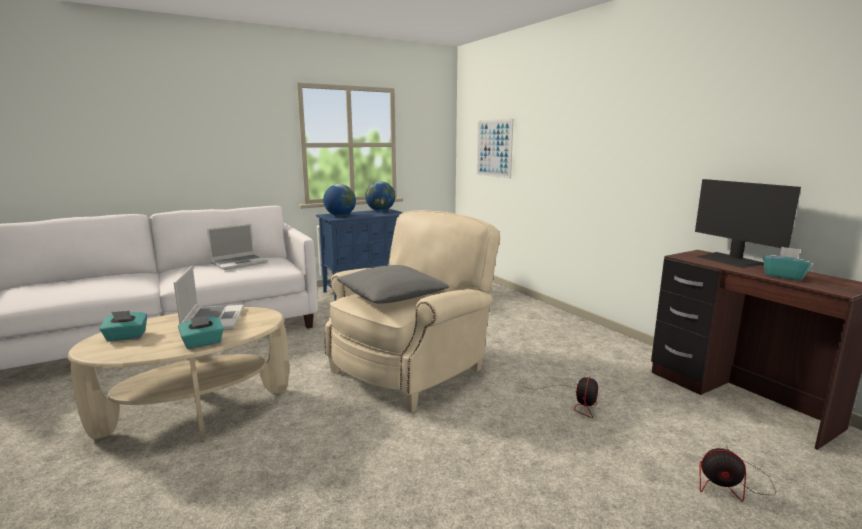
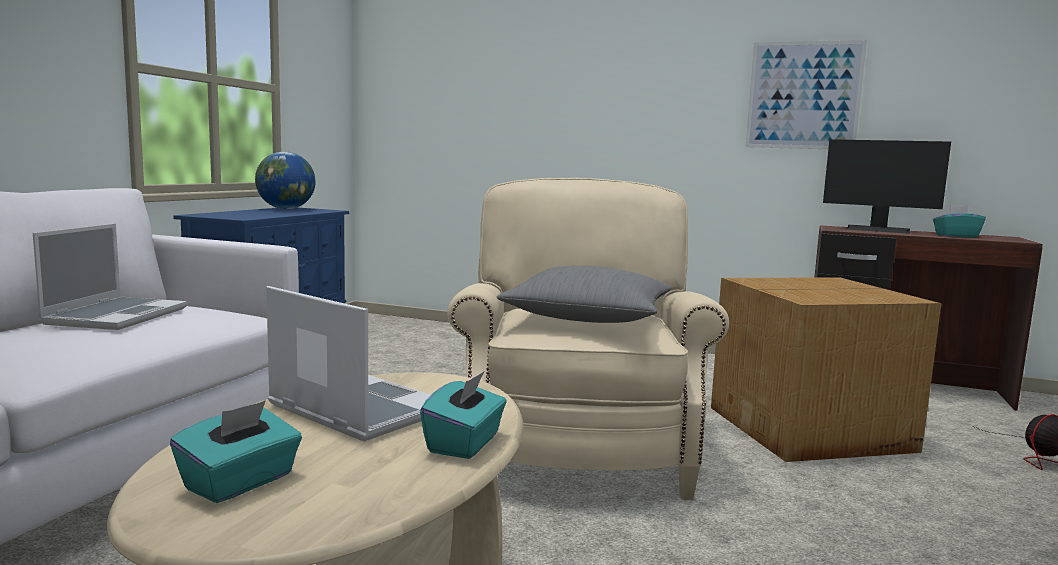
camera: 40 degrees left, 5 degrees down
(340, 216) = (239, 215): globe -> none
(494, 148) = (451, 107): picture -> picture (803, 95)
(575, 402) = (812, 429): fan -> cardboard box

